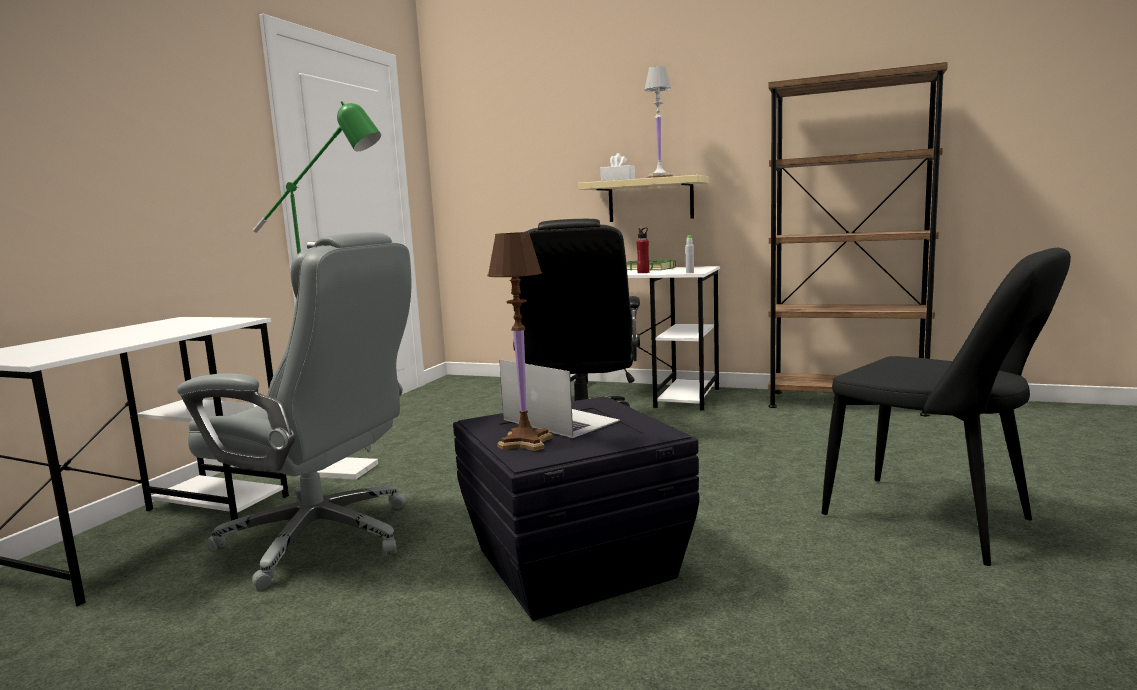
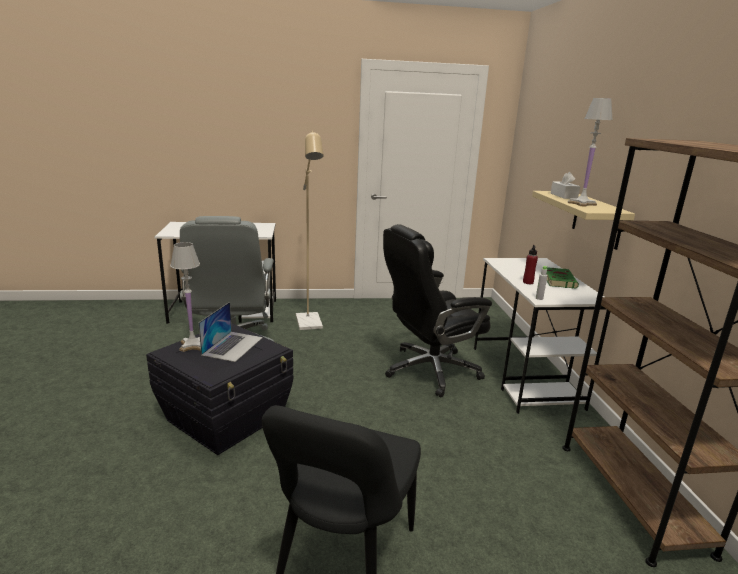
camera: 60 degrees right, 10 degrees up
(351, 470) = (310, 325): green floor lamp -> beige floor lamp
(525, 442) = (192, 345): brown table lamp -> white table lamp

